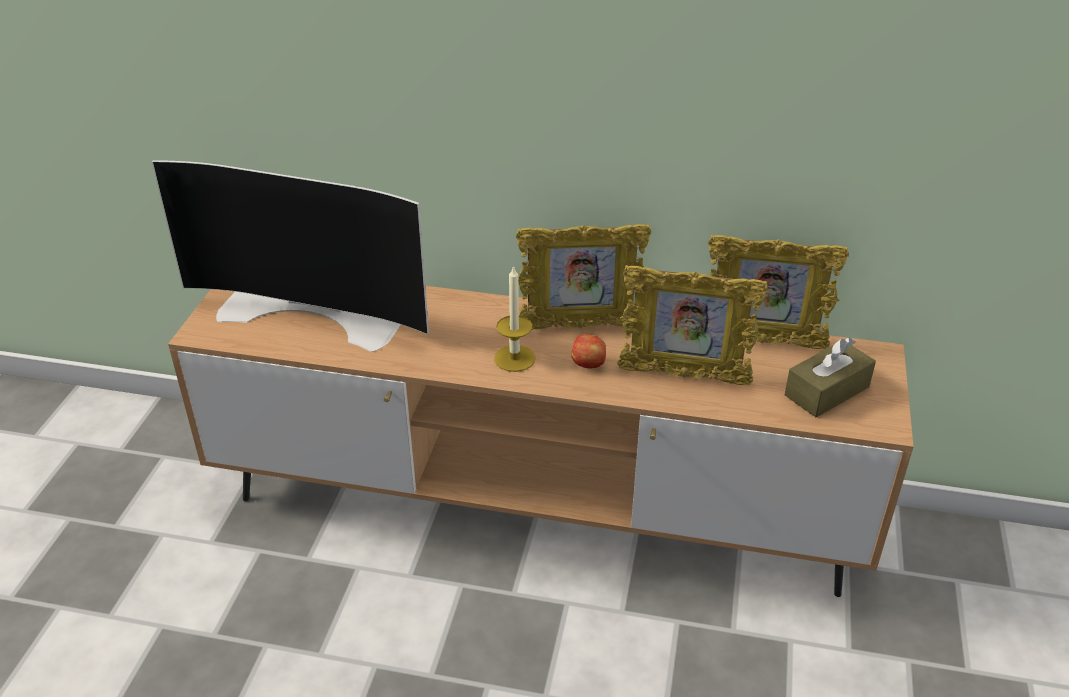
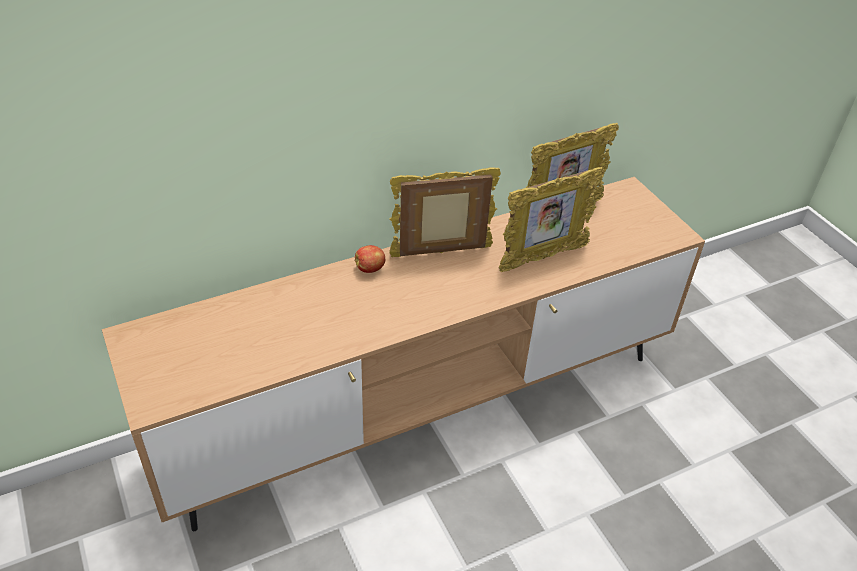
camera: 40 degrees left, 5 degrees up
(314, 312) = (230, 338): television -> none
(514, 358) = (425, 299): candle -> none
(580, 326) = (441, 254): picture frame -> picture frame turned 150 degrees counterclockwise
(589, 364) = (477, 279): apple -> apple (370, 268)
(826, 391) = (629, 227): brown tissue box -> none

